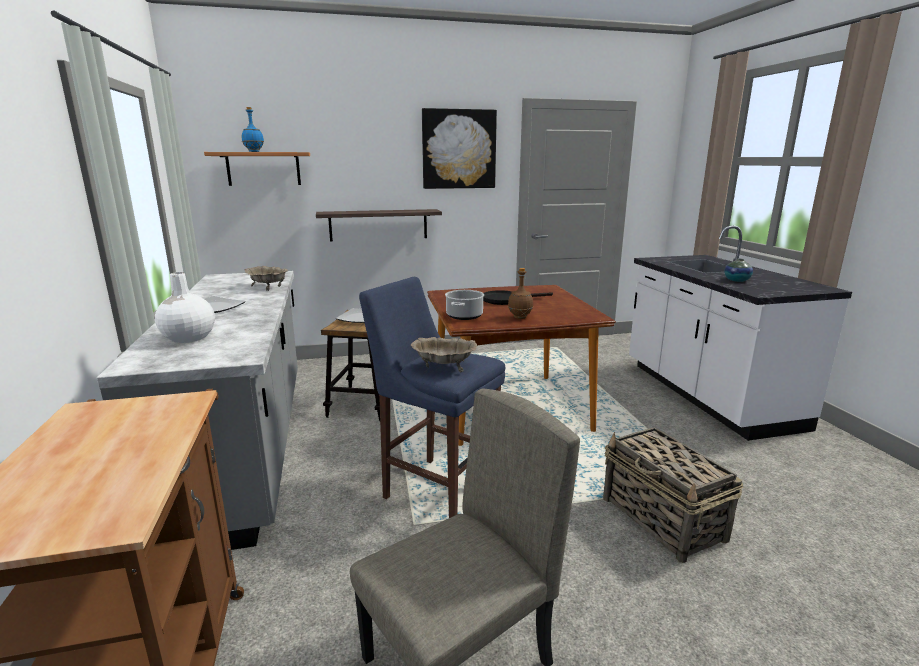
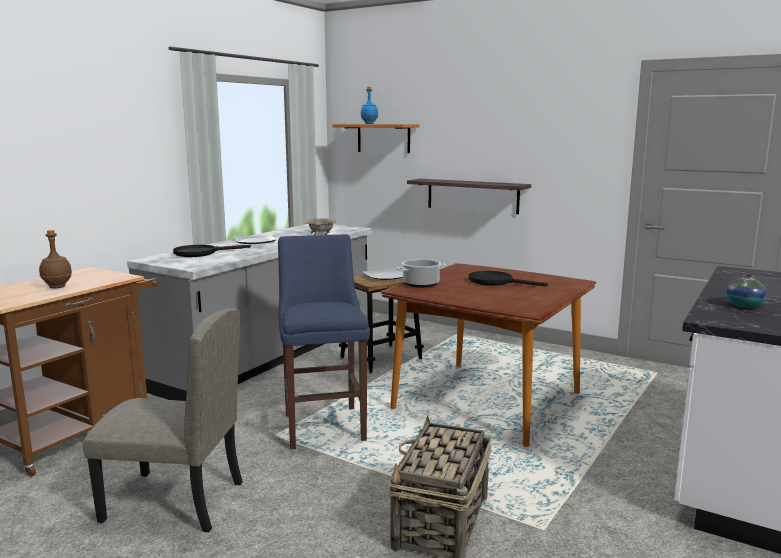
camera: 45 degrees right, 5 degrees down
(188, 338) = (201, 253): white vase -> black frying pan
(444, 367) = (311, 308): beige bowl -> none
(459, 149) = (559, 120): picture -> none
(519, 317) = (459, 295): brown bottle -> brown bottle (57, 287)

